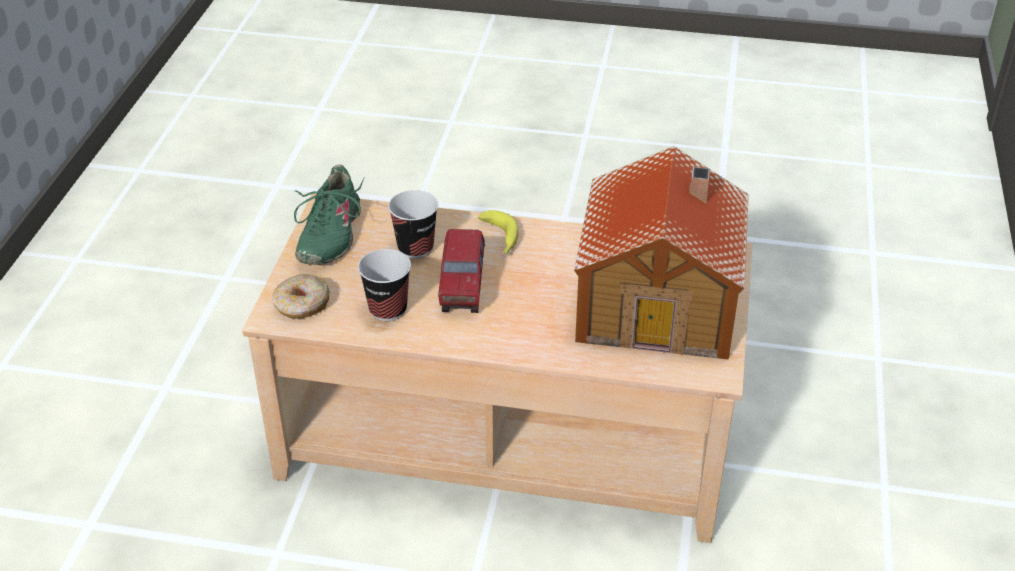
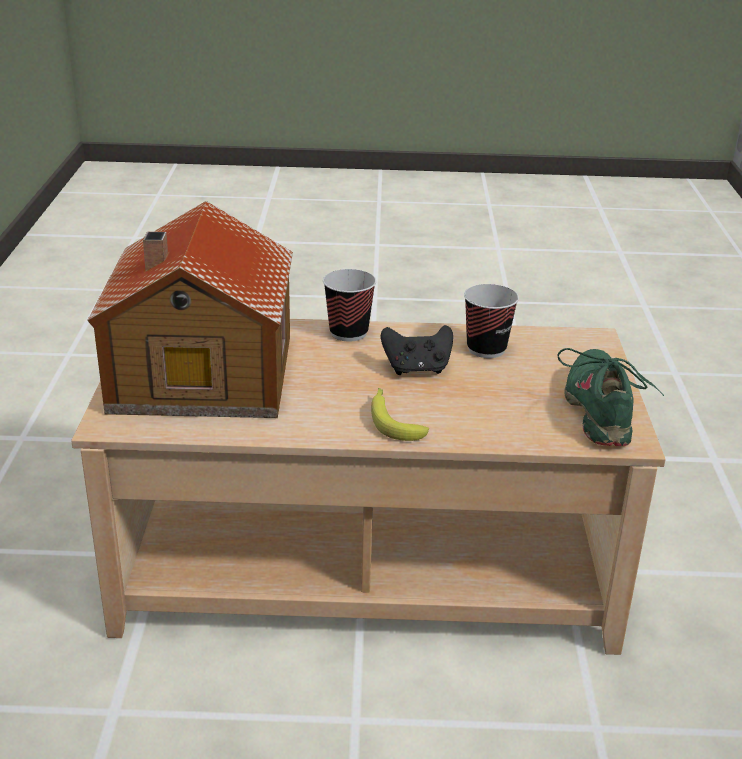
camera: 170 degrees right, 10 degrees down
(302, 305) = (575, 347): donut -> none
(415, 248) = (490, 404): cup -> cup (348, 333)
(463, 290) = (417, 369): toy truck -> black game controller

